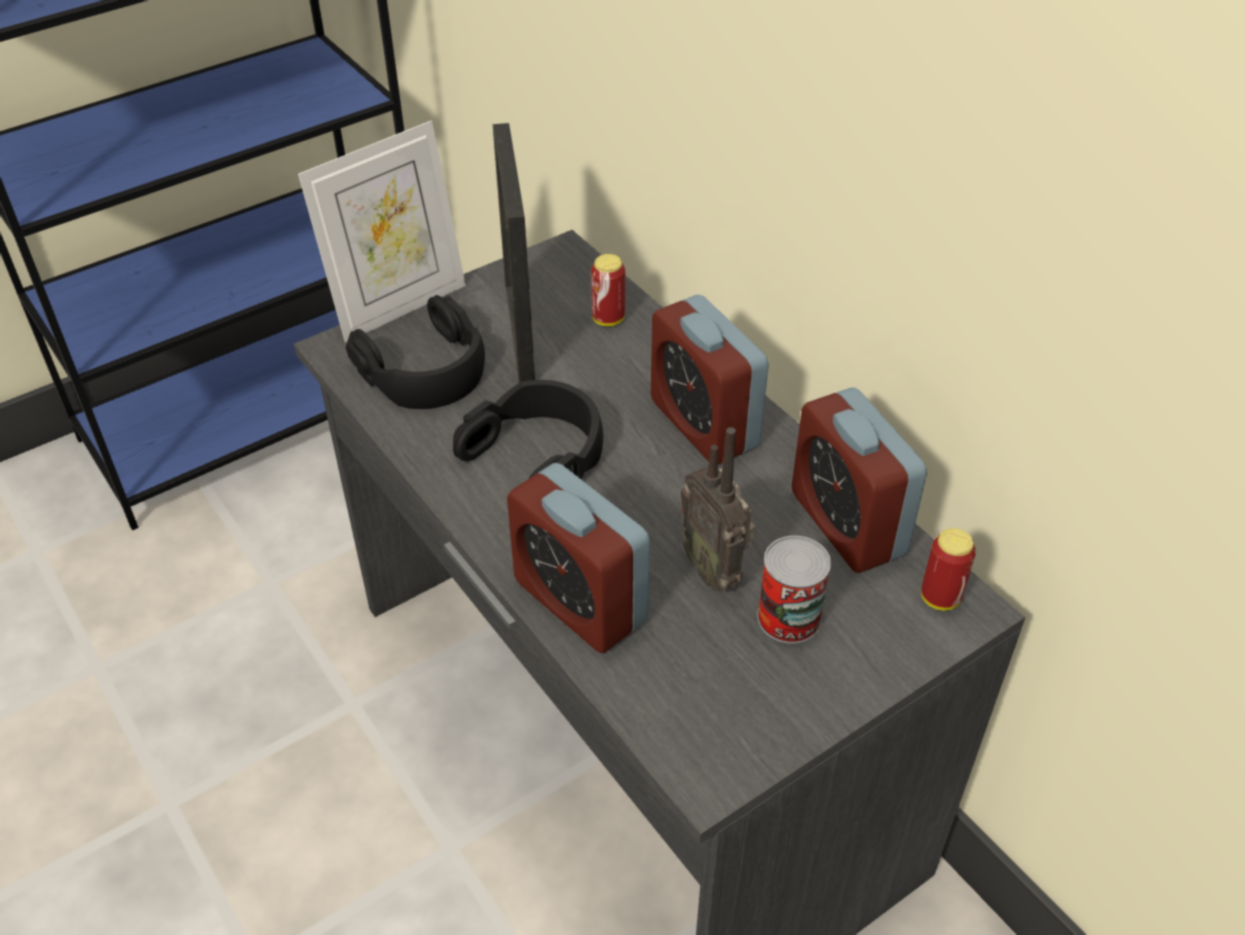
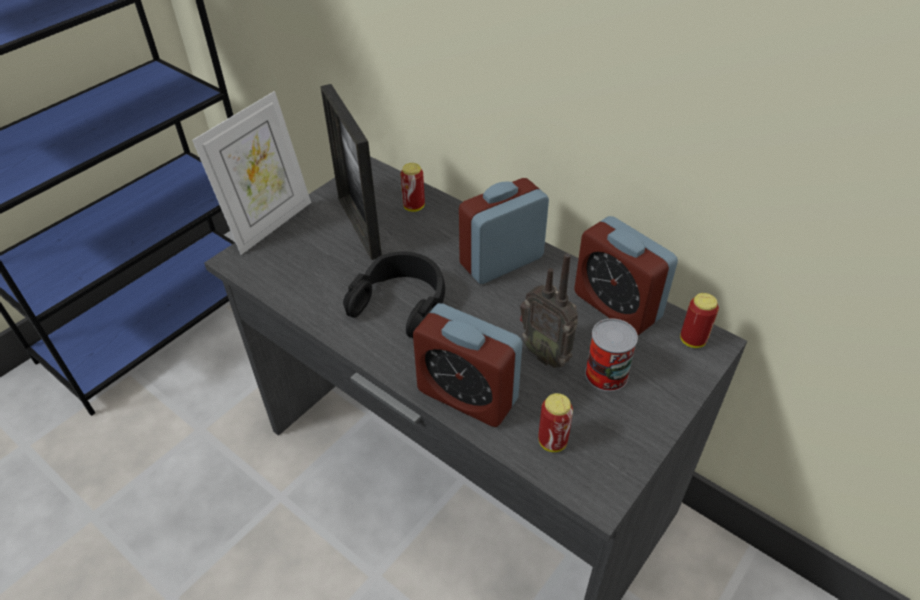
camera: 15 degrees left, 0 degrees up
(425, 369) = (303, 262): black headphones -> none
(672, 691) = (552, 441): none -> can
(704, 424) = (501, 261): alarm clock -> alarm clock turned 105 degrees clockwise

